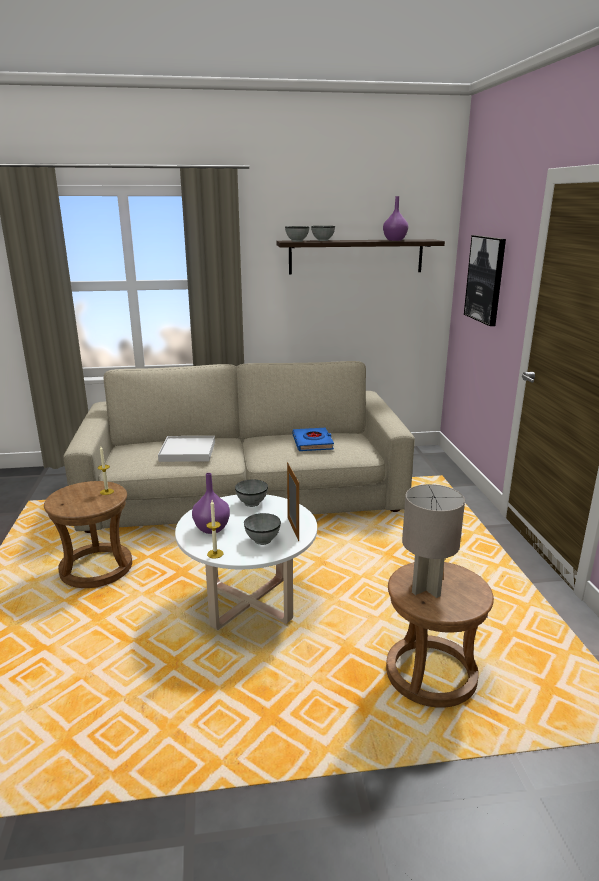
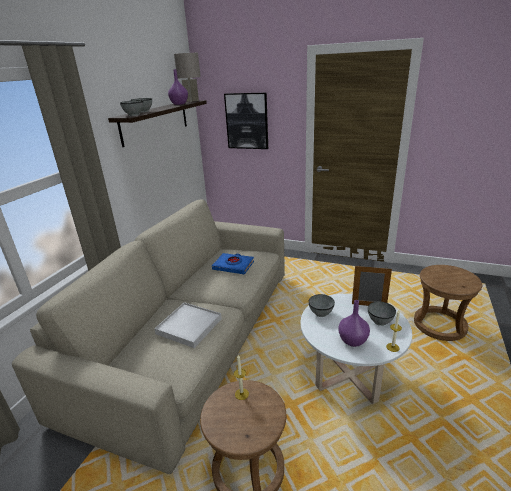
camera: 60 degrees left, 5 degrees up
(427, 588) = (450, 281): grey table lamp -> grey table lamp (191, 101)

